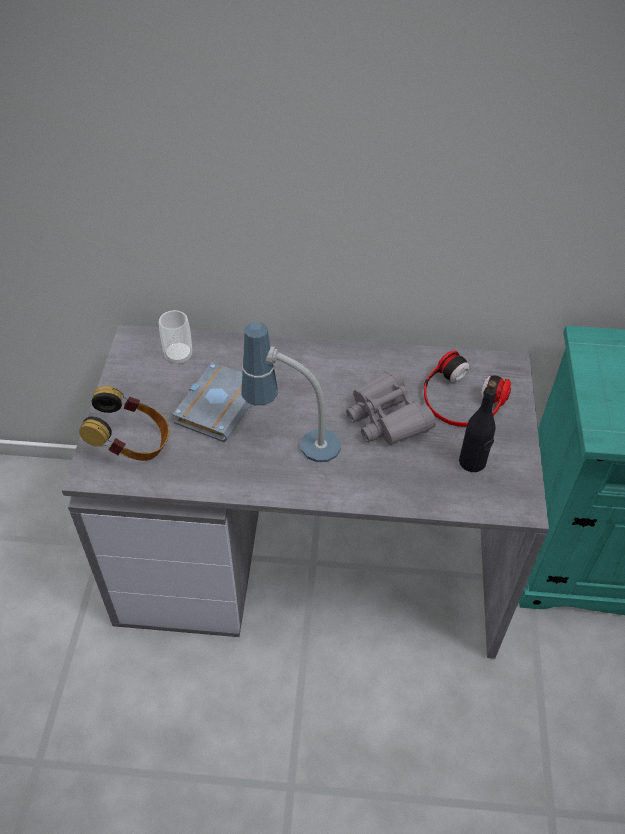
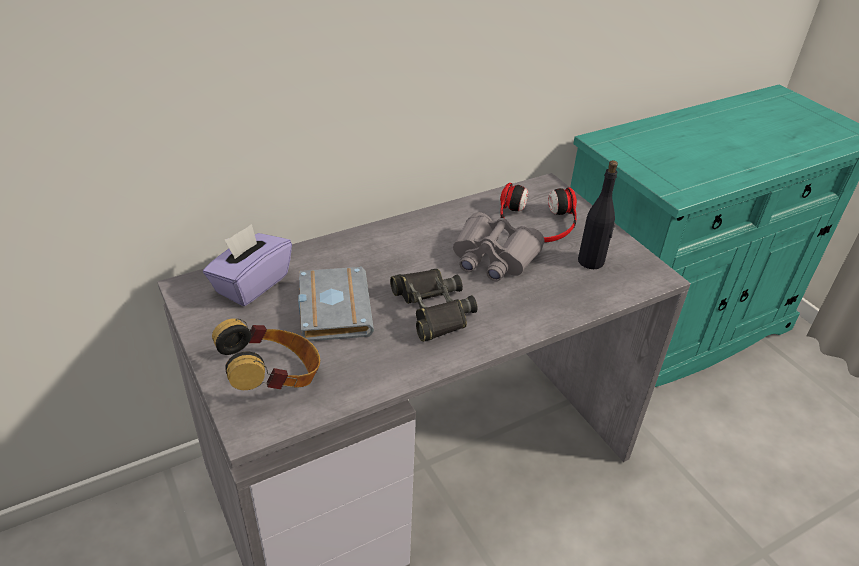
camera: 35 degrees left, 10 degrees down
(178, 356) = (251, 284): cup -> purple tissue box
(292, 442) = (432, 309): table lamp -> black binoculars

